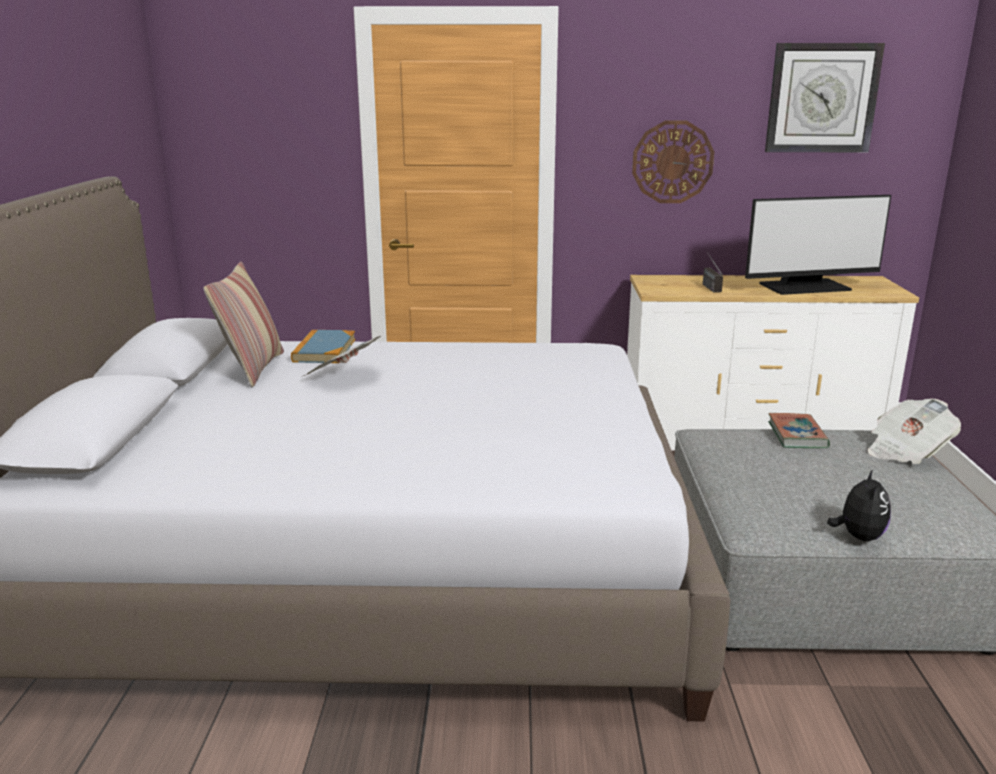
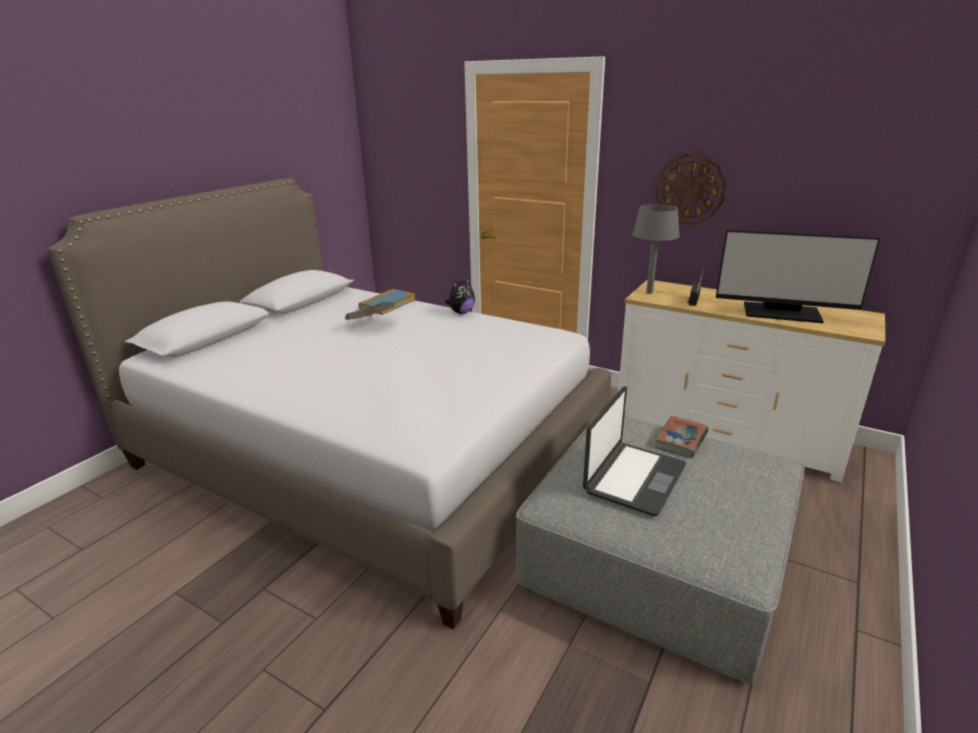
camera: 30 degrees right, 5 degrees up
(252, 369) = (333, 309): pillow -> none
(656, 286) = (649, 292): none -> grey table lamp
(804, 480) = (633, 478): none -> laptop
(822, 98) = (837, 138): wall clock -> none
(858, 536) = (620, 538): plush toy -> plush toy (461, 312)
(906, 451) = (762, 480): newspaper -> none

